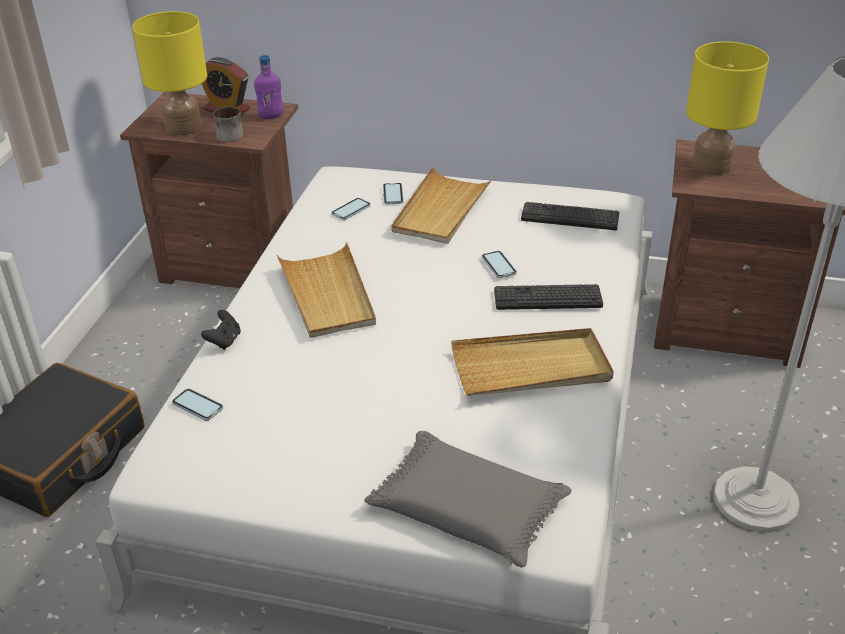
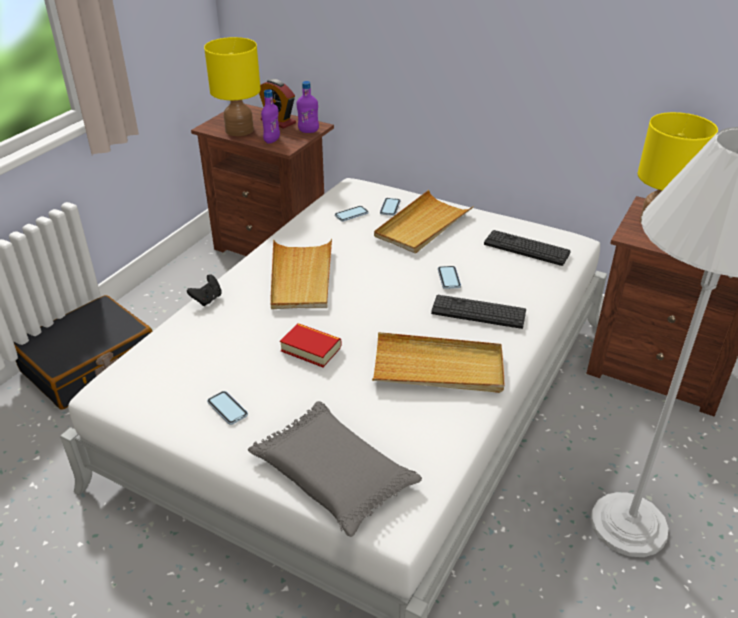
camera: 15 degrees right, 0 degrees up
(197, 406) = (163, 346): phone -> phone (227, 409)
(231, 134) = (272, 140): mug -> purple bottle
(379, 375) = (311, 349): none -> book

